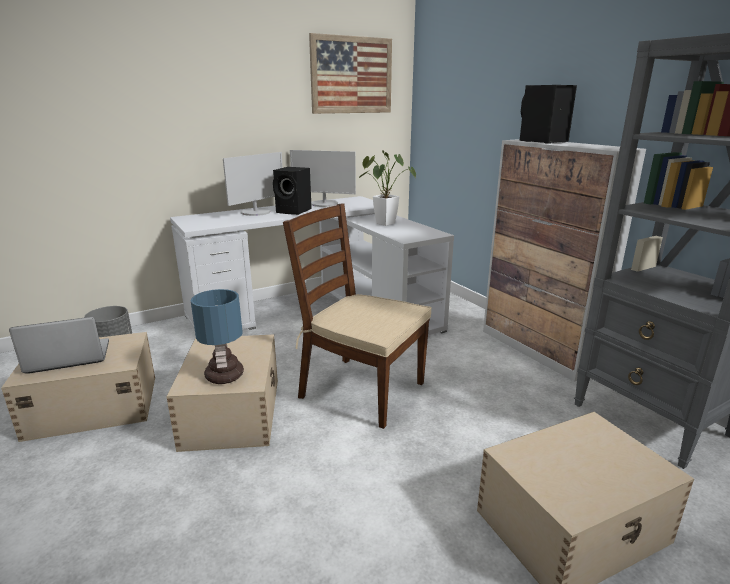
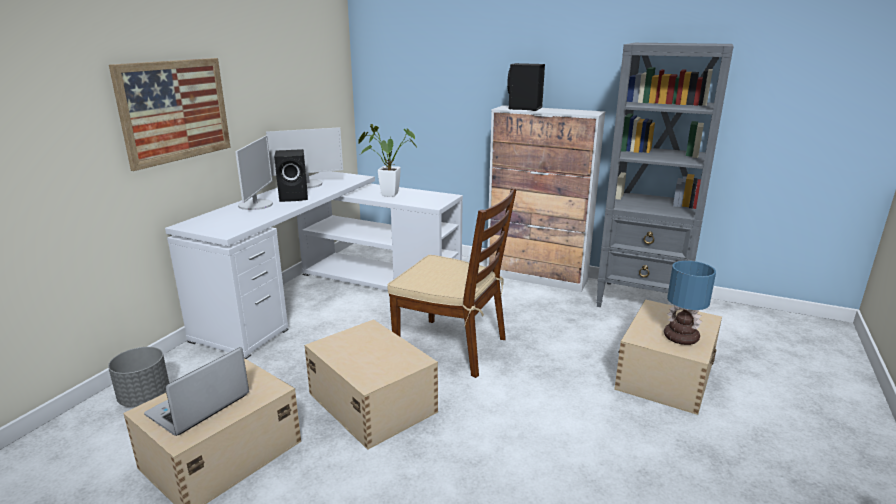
camera: 35 degrees left, 0 degrees up
(225, 376) = (388, 363): table lamp -> table lamp (682, 338)
(351, 75) = (307, 48): picture -> picture (175, 111)
(360, 389) = (452, 346): brown chair -> brown chair turned 150 degrees counterclockwise

